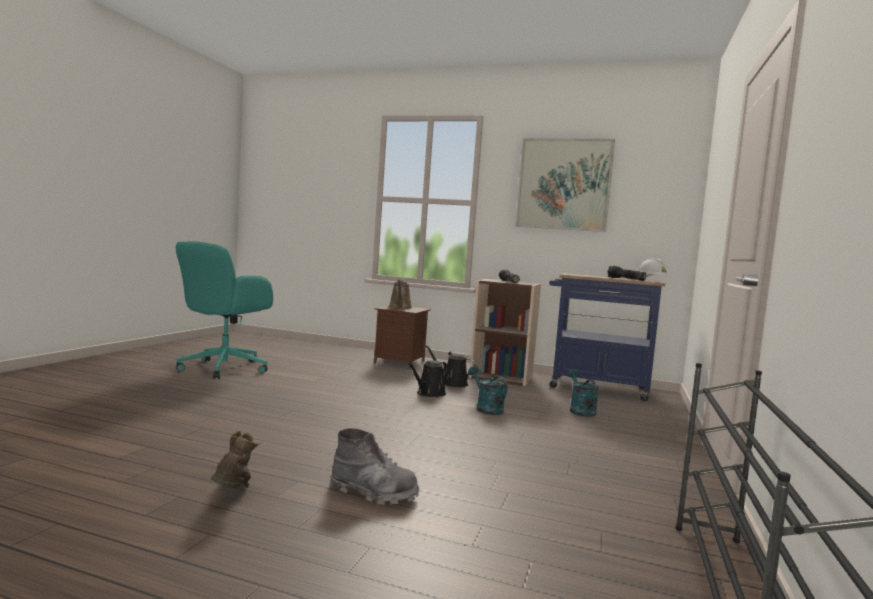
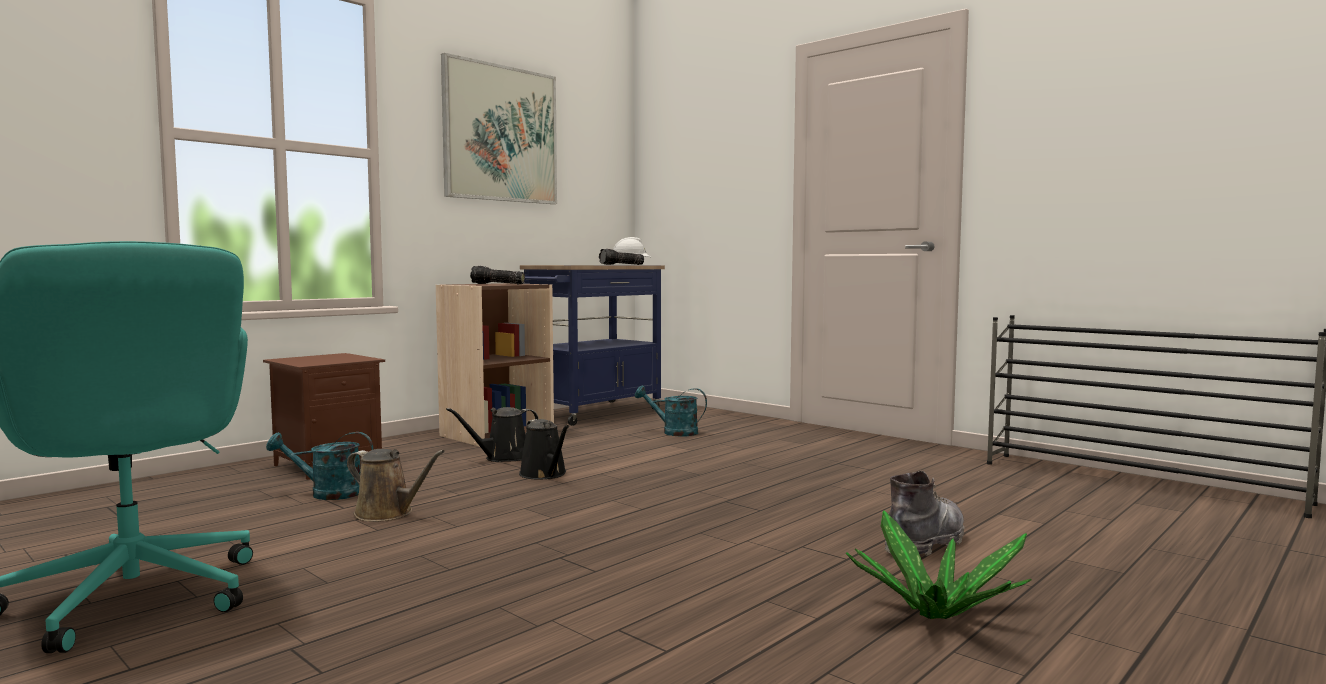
camera: 65 degrees left, 0 degrees up
(234, 493) = (936, 614): brown boot -> potted plant
(400, 307) = (312, 359): brown watering can -> brown watering can (388, 513)
(486, 408) = (639, 461): turquoise watering can -> turquoise watering can (327, 494)

